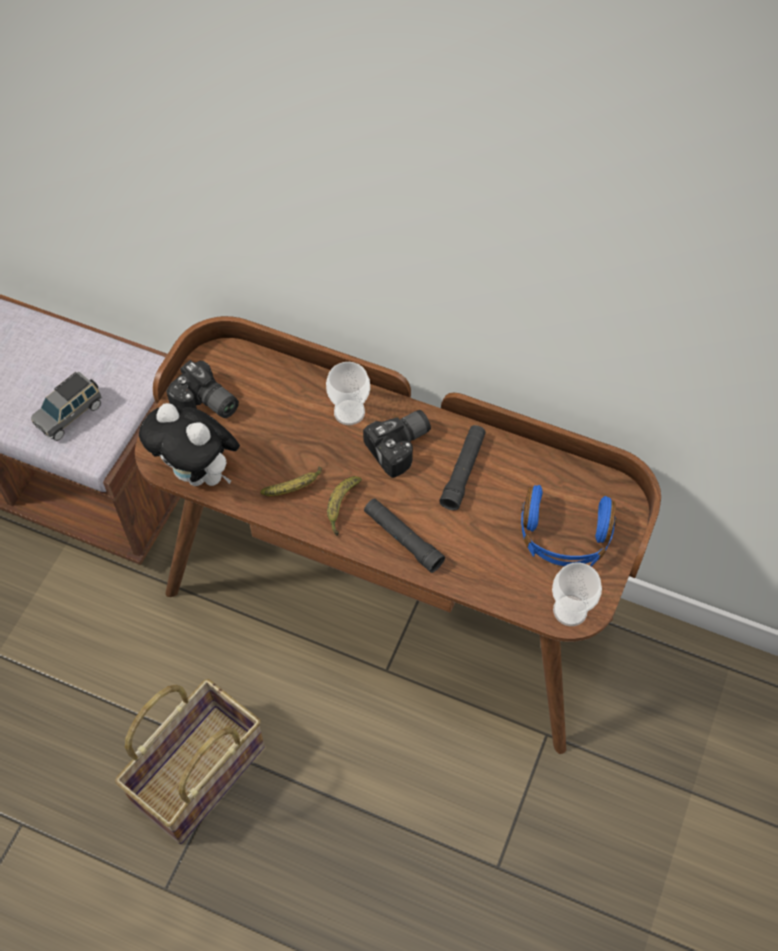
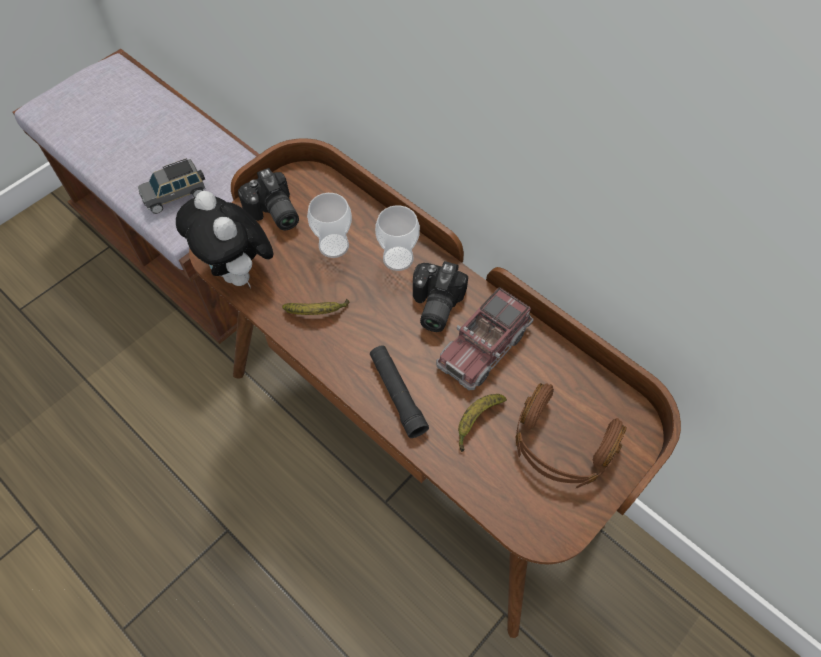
camera: 20 degrees right, 0 degrees up
(198, 772) = (193, 534): basket -> none
(341, 507) = (352, 344): banana -> banana (476, 421)
(402, 447) = (433, 306): camera -> camera turned 120 degrees clockwise
(463, 471) = (483, 347): black flashlight -> toy truck
(564, 537) = (561, 446): blue headphones -> brown headphones
(570, 610) = (538, 527): cup -> cup (333, 246)

